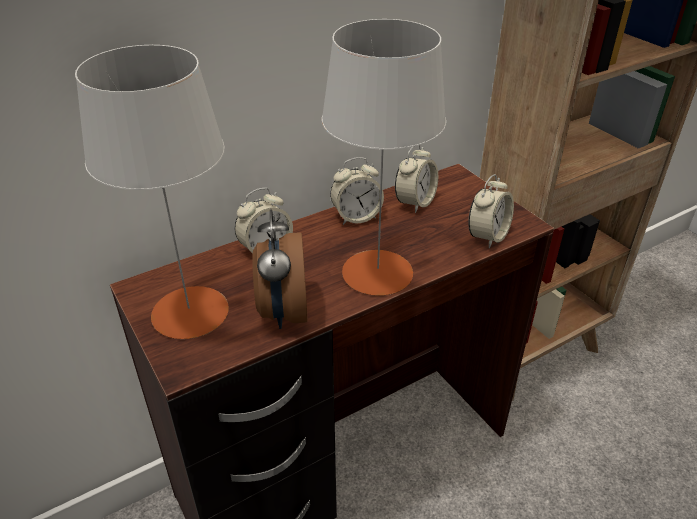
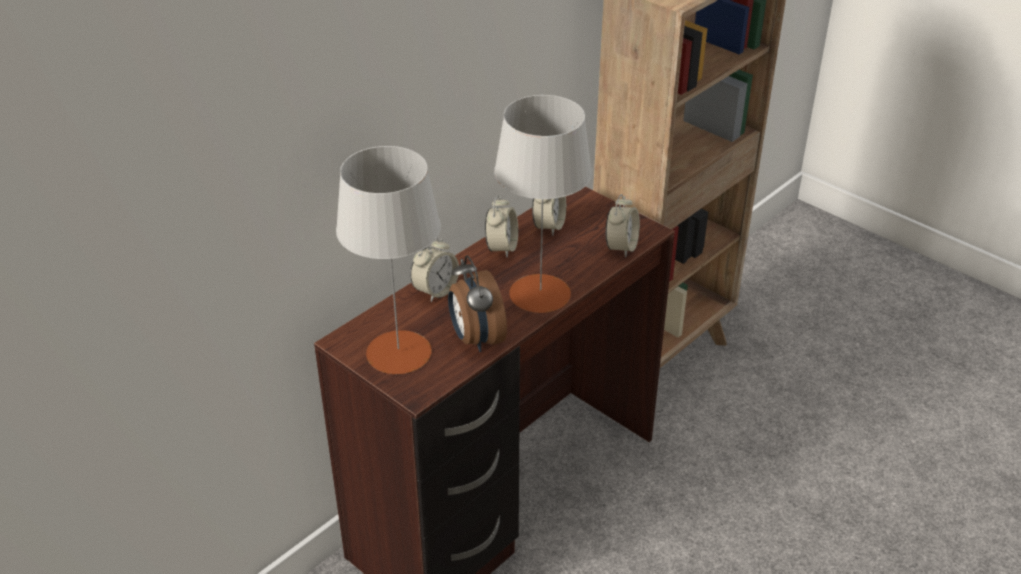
camera: 15 degrees left, 0 degrees up
(356, 217) = (501, 248): alarm clock -> alarm clock turned 45 degrees counterclockwise

